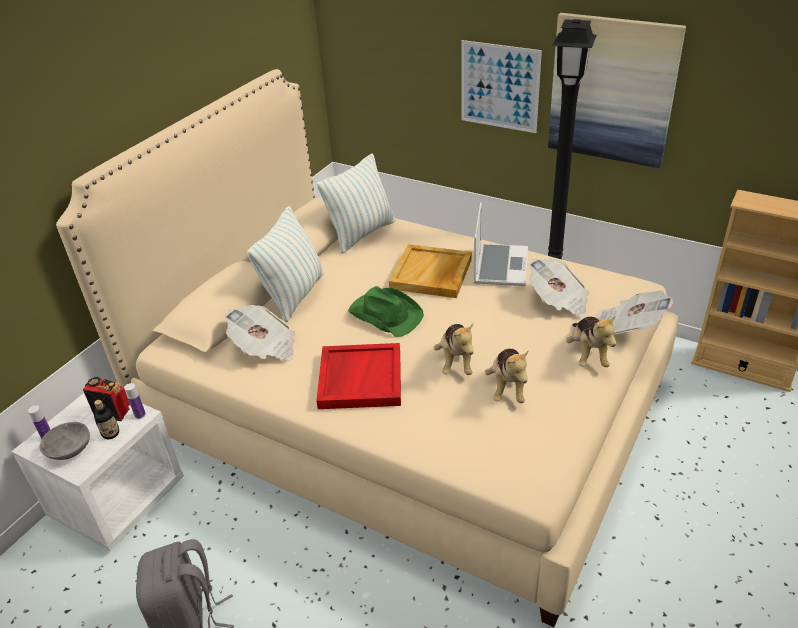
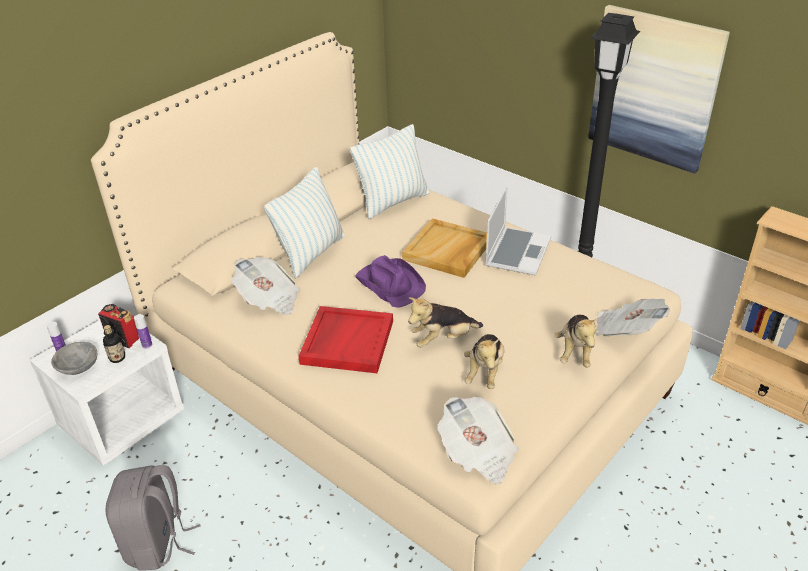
camera: 10 degrees right, 0 degrees up
(385, 314) = (390, 284): green hat -> purple hat
(456, 361) = (443, 339): plush toy -> plush toy turned 60 degrees clockwise
(499, 86) = (546, 71): picture -> none
(558, 301) = (564, 295): newspaper -> newspaper (478, 454)

